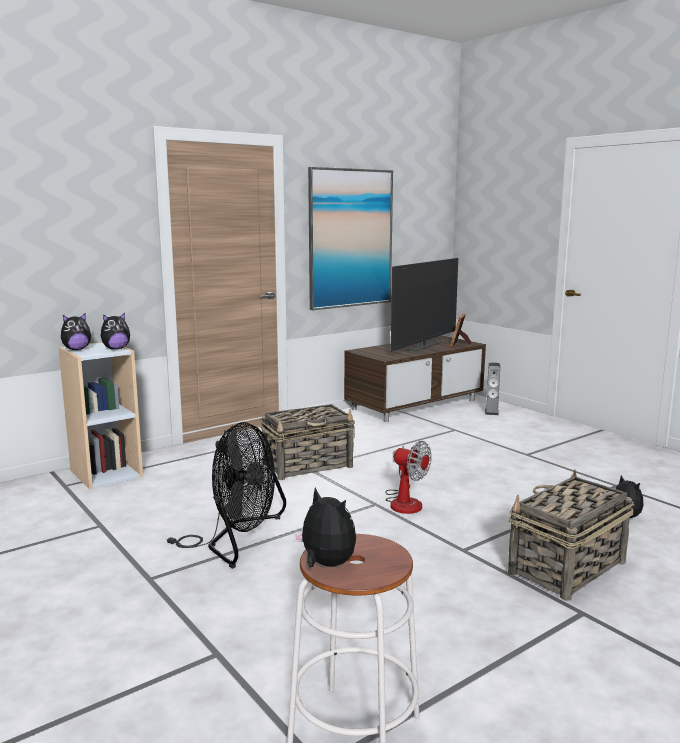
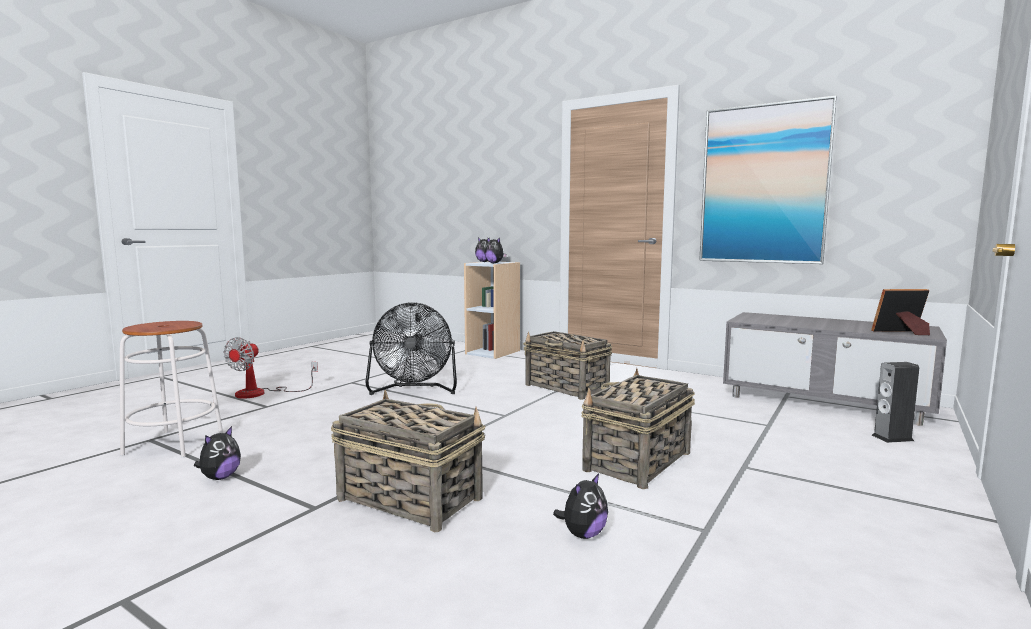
camera: 70 degrees right, 5 degrees down
(326, 564) = (159, 323): plush toy -> plush toy (220, 477)
(404, 501) = (520, 423): fan -> fan (261, 393)
(415, 405) = (824, 401): brown tv stand -> grey tv stand
(424, 346) = (840, 325): television -> none
(511, 479) = (637, 462): none -> basket

